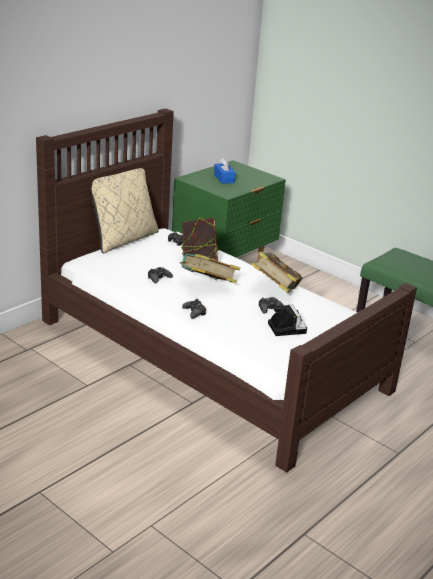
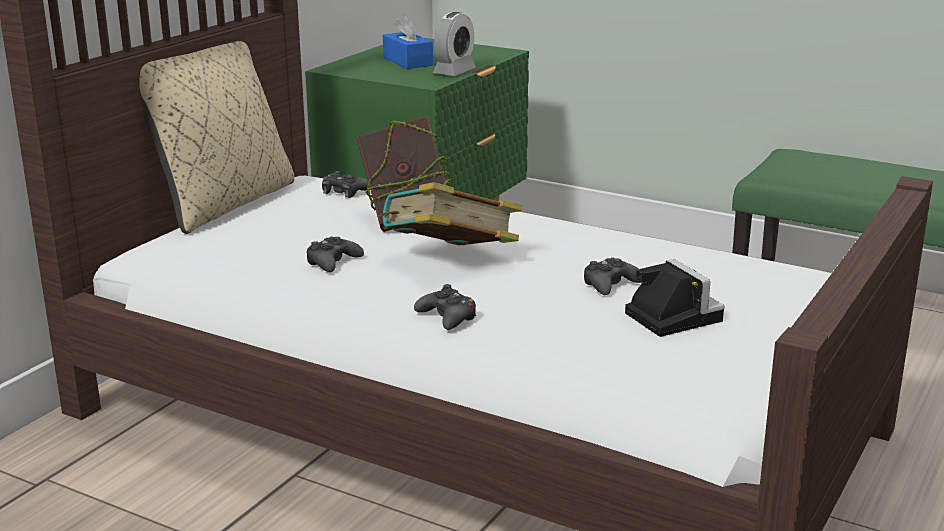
camera: 10 degrees left, 5 degrees down
(242, 189) = (454, 72): none -> alarm clock
(275, 289) = (598, 246): book -> none

